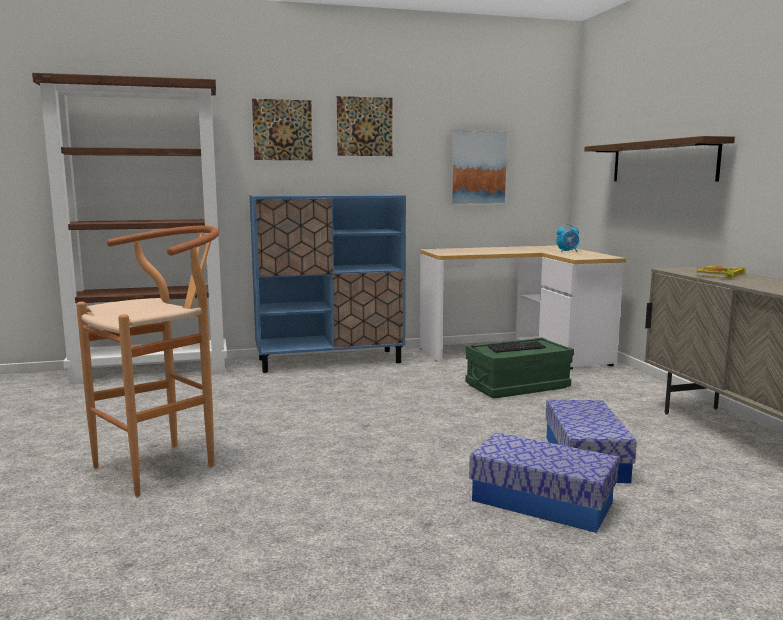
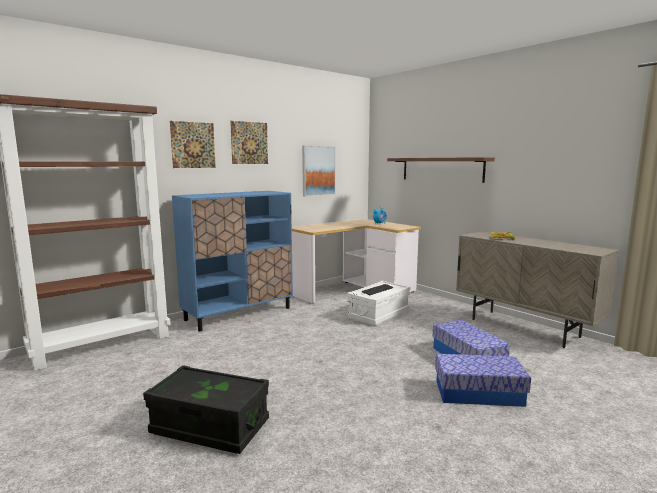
camera: 25 degrees left, 0 degrees up
(166, 464) = (210, 427): brown stool -> black storage box
(517, 386) = (378, 314): green storage box -> white storage box

